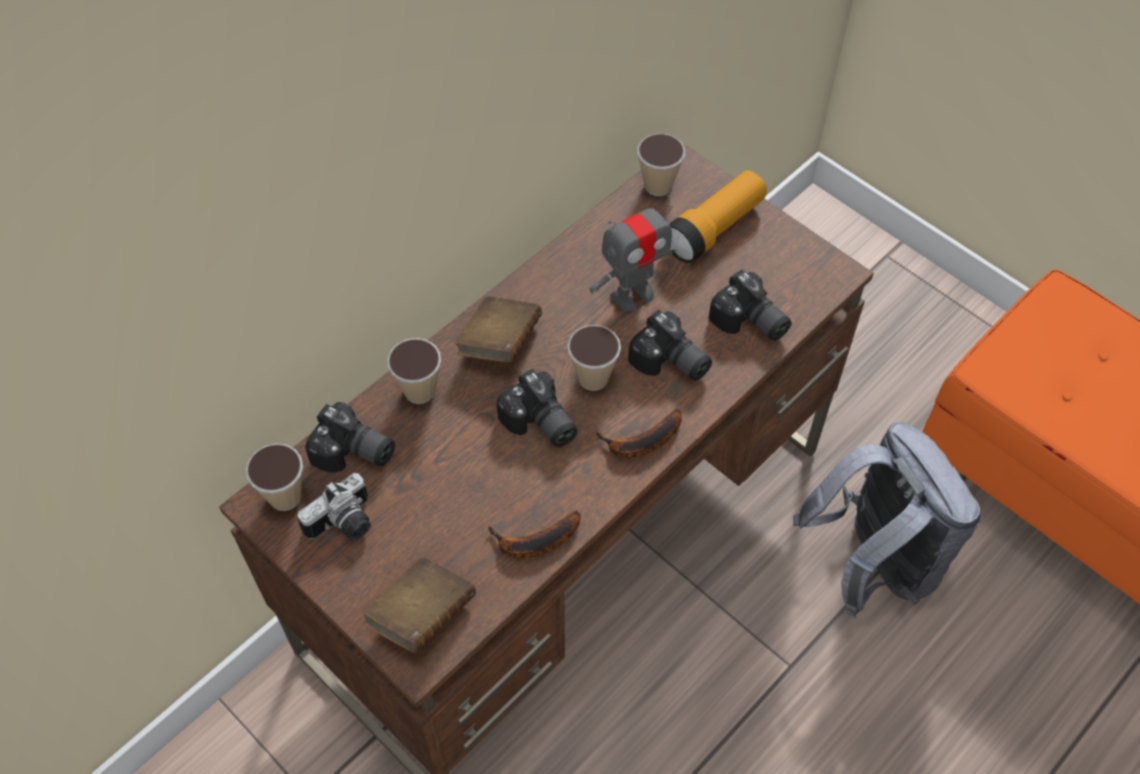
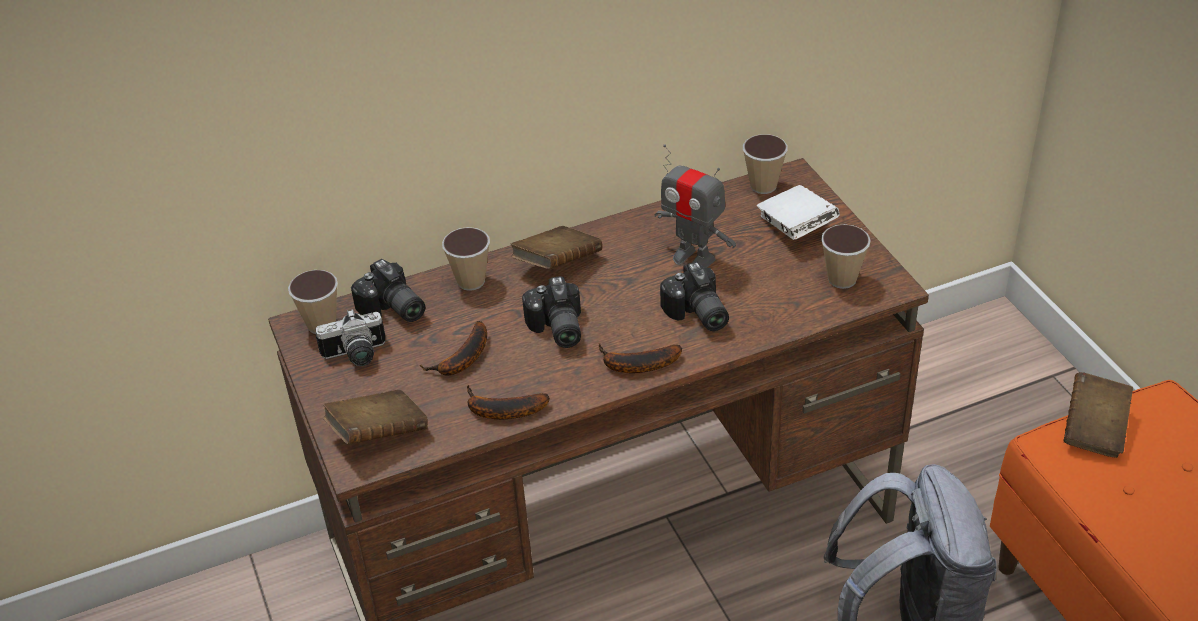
camera: 25 degrees right, 15 degrees down
(461, 492) = (462, 359): none -> banana
(593, 378) = (622, 308): cup -> cup (842, 279)
(632, 294) = (693, 258): toy robot -> toy robot turned 45 degrees clockwise
(714, 229) = (796, 228): flashlight -> white book
(749, 323) = (786, 303): camera -> none
(1015, 343) = (1094, 429): none -> brown book

